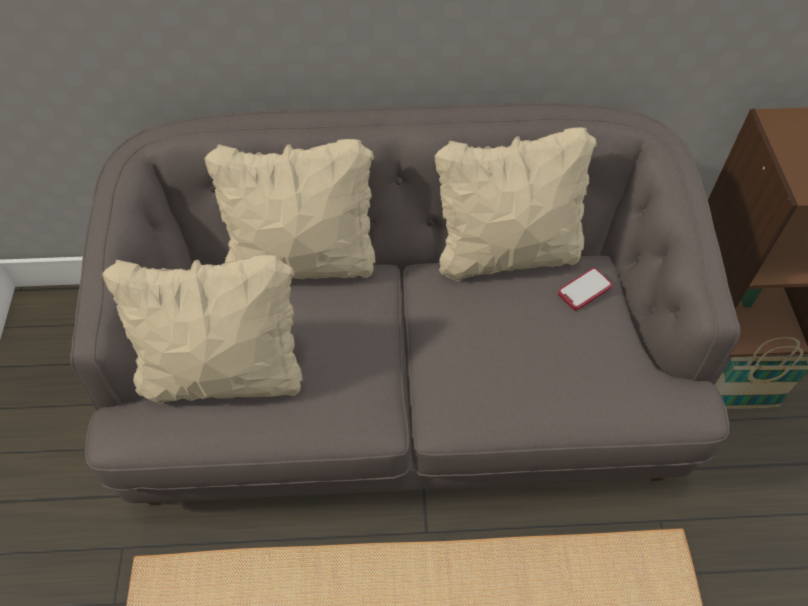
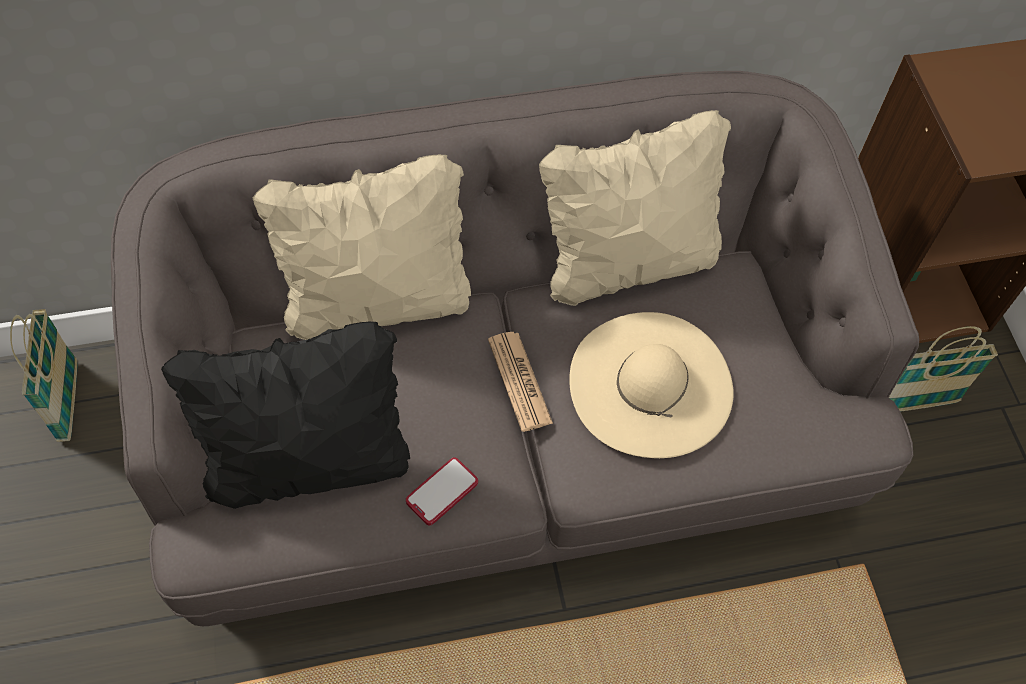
camera: 10 degrees left, 5 degrees up
(73, 324) = (68, 401): none -> basket
(225, 376) = (310, 462): beige pillow -> black pillow
(404, 334) = (519, 381): none -> newspaper
(510, 347) = (650, 384): none -> beige hat
(584, 290) = (727, 300): phone -> phone (442, 492)

